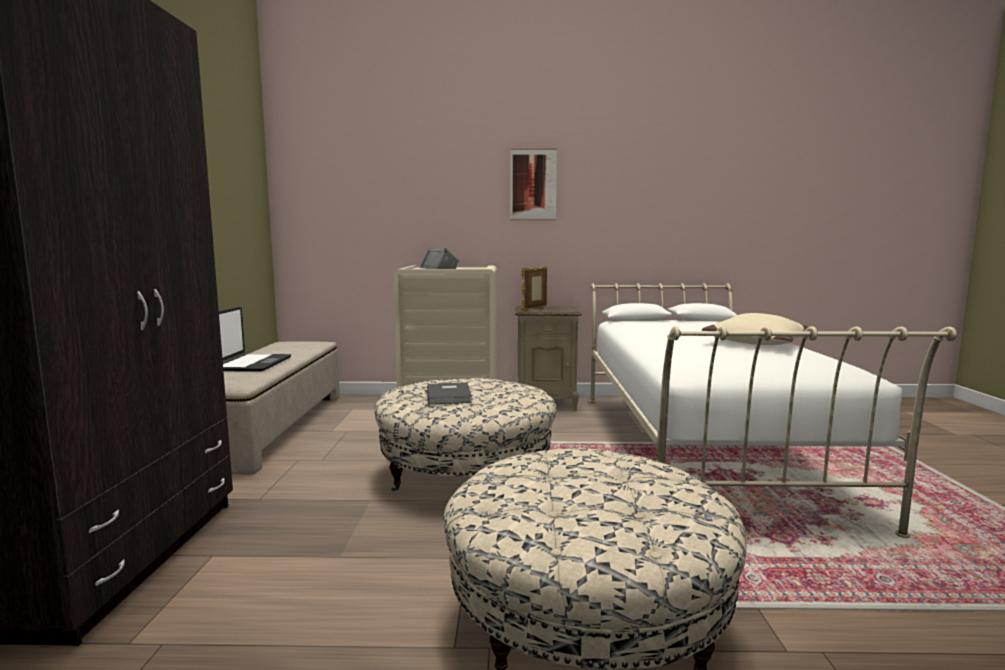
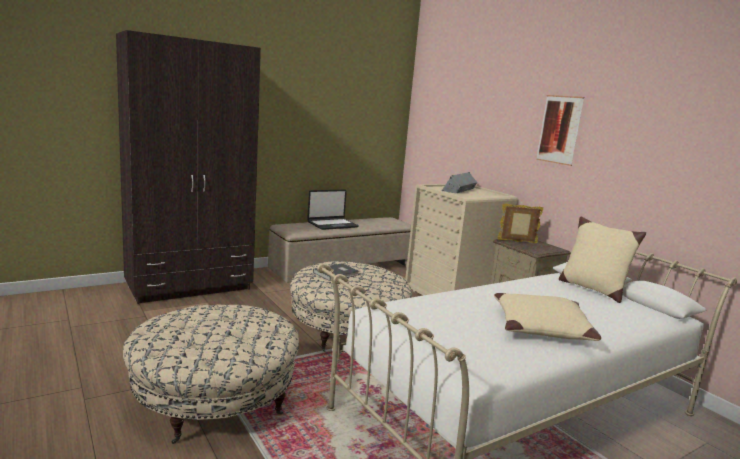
camera: 55 degrees right, 5 degrees up
(663, 321) = (592, 289): none -> beige pillow

